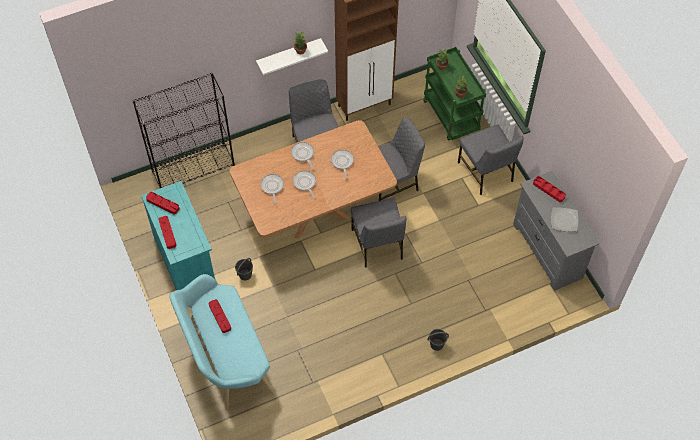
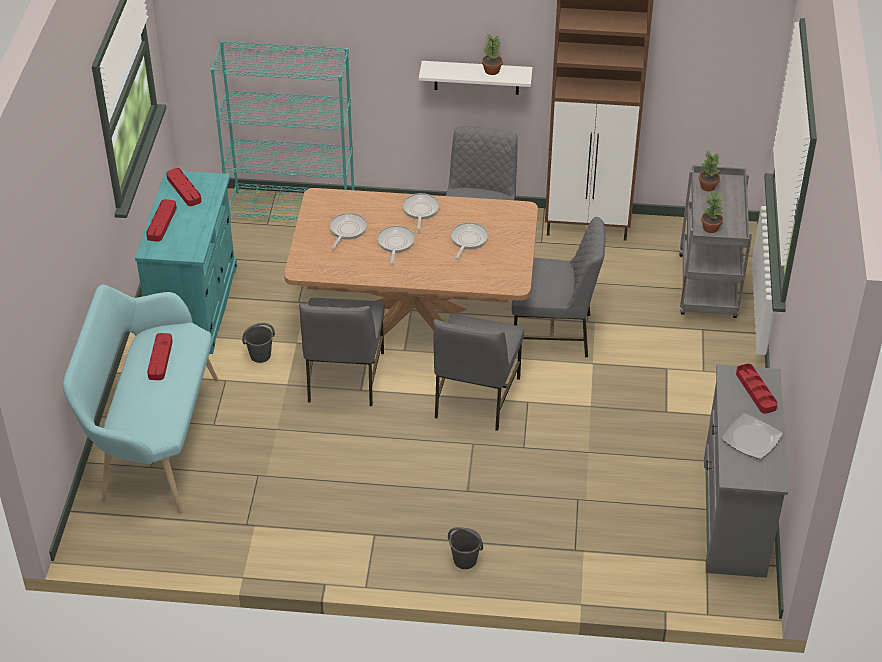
camera: 30 degrees right, 15 degrees down
(194, 168) = (292, 210): black bookcase -> turquoise bookcase
(451, 117) = (708, 288): green cart -> grey cart
(486, 172) = (711, 376): grey chair -> grey chair (344, 378)

